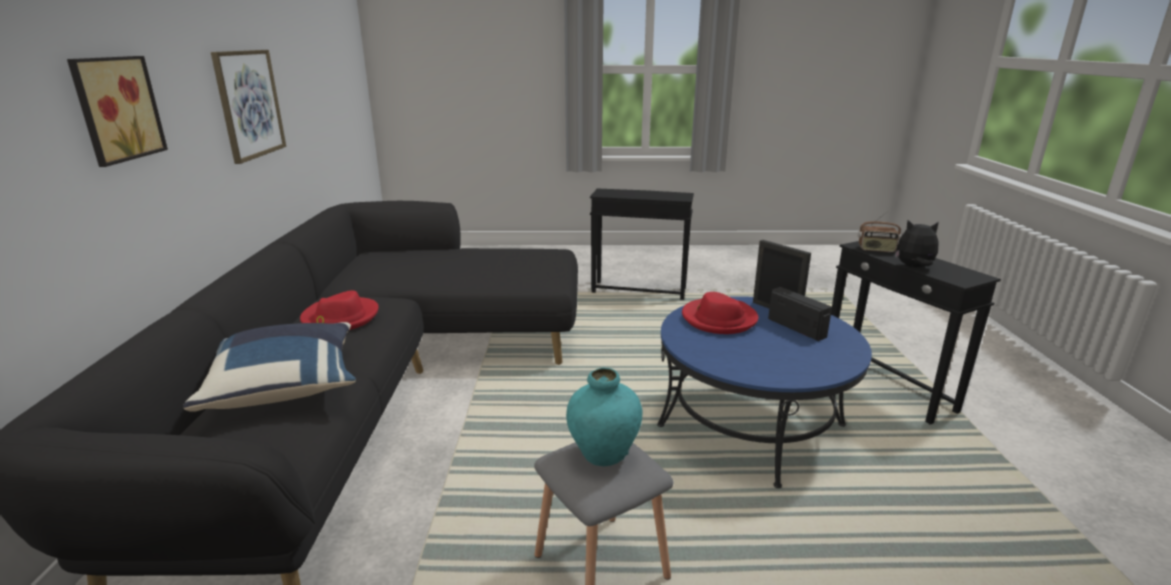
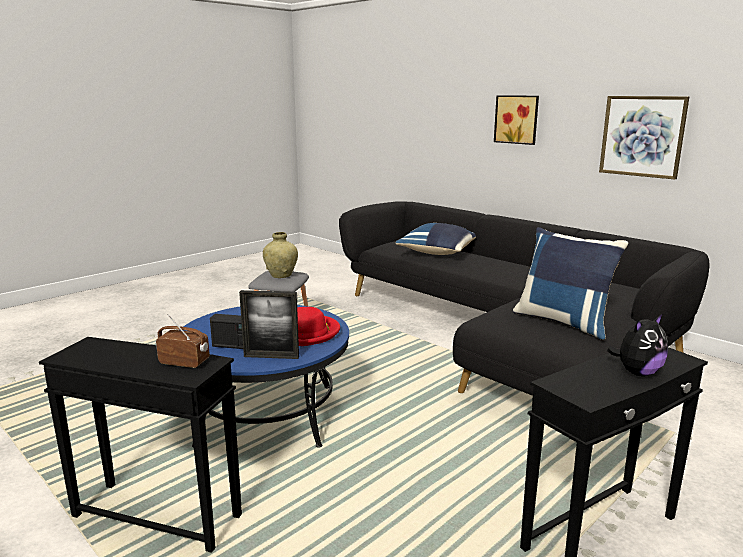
camera: 135 degrees right, 5 degrees down
(340, 318) = (507, 268): red hat -> none
(508, 258) = (563, 322): none -> blue pillow
(603, 454) = (281, 275): turquoise vase -> beige vase
(876, 250) = (185, 362): radio -> radio turned 45 degrees clockwise
(913, 267) = (138, 347): plush toy -> plush toy (637, 372)

